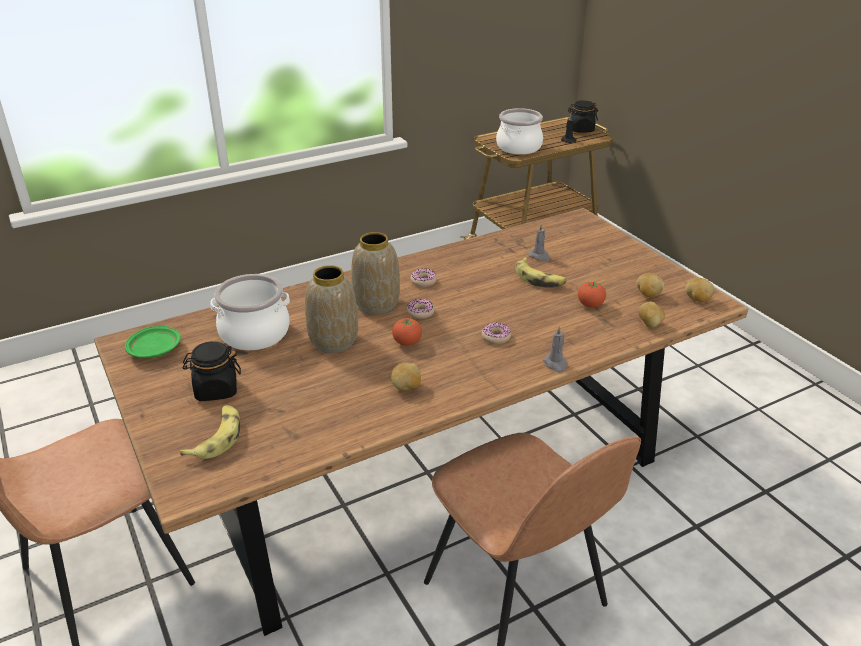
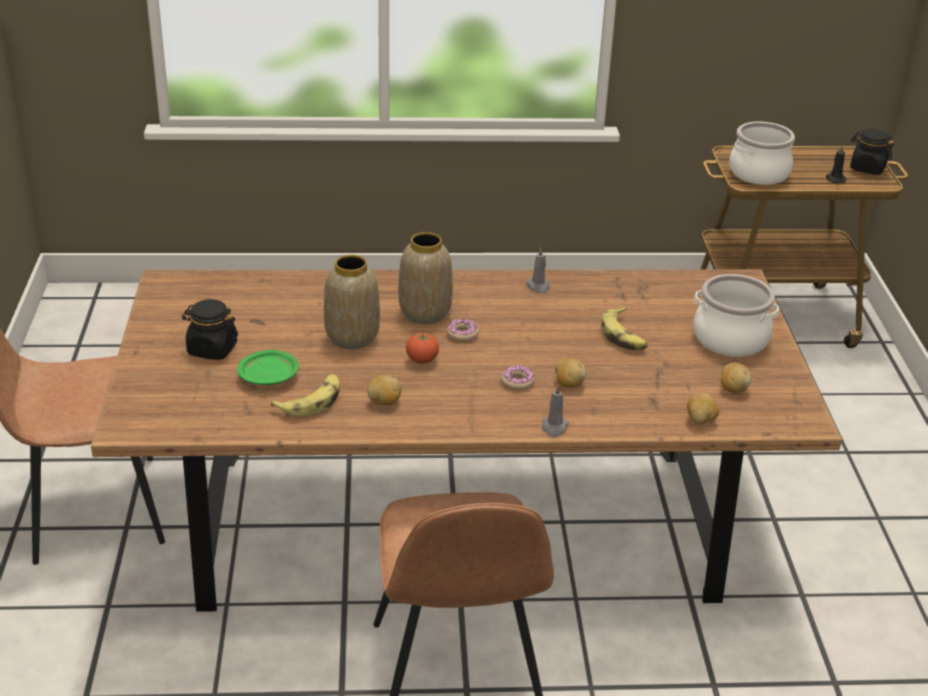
camera: 25 degrees right, 0 degrees up
(155, 349) = (186, 296): green plate -> green plate (269, 376)
(217, 438) = (182, 391): banana -> banana (312, 401)
(254, 334) = (284, 308): cooking pot -> cooking pot (730, 339)
(423, 281) = (494, 303): donut -> none
(539, 256) = (648, 311): grey candle -> grey candle (538, 286)
(590, 305) = (653, 380): tomato -> none
(697, 299) = (787, 411): potato -> potato (568, 384)

